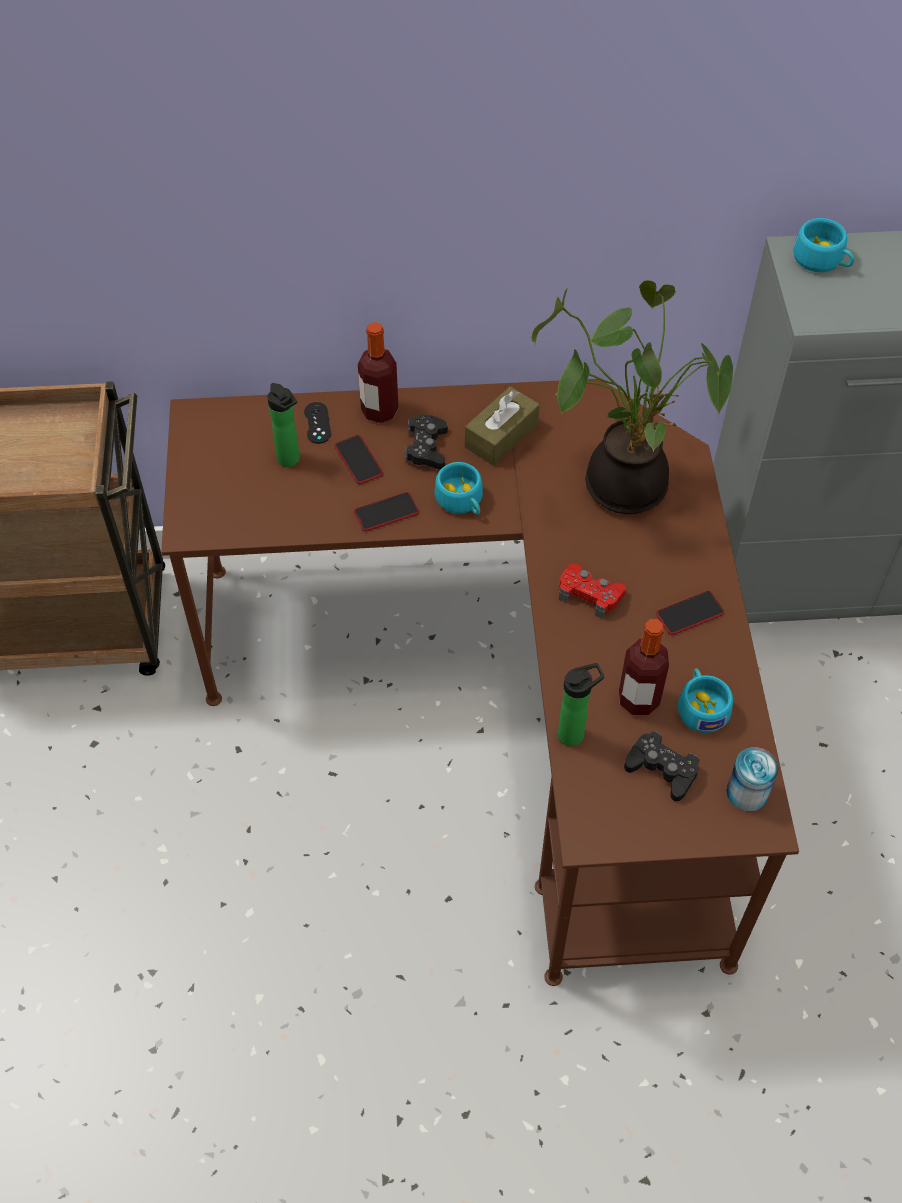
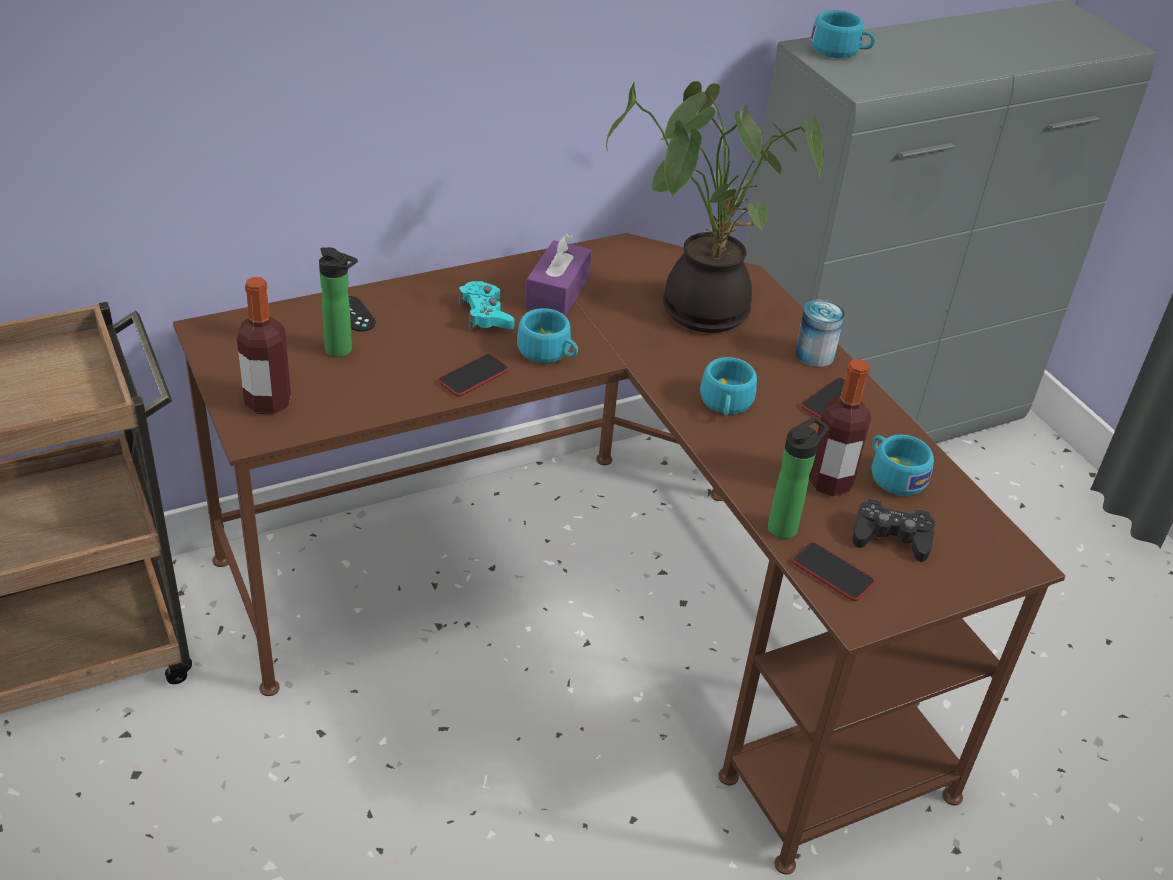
camera: 25 degrees left, 15 degrees down
(358, 460) = (418, 337): phone -> phone (832, 573)
(379, 411) = (418, 293): bottle -> bottle (268, 402)
(426, 448) = (485, 315): black game controller -> turquoise game controller
(501, 436) = (557, 292): brown tissue box -> purple tissue box
(590, 594) = (725, 404): red game controller -> turquoise cup
(747, 792) = (984, 537): can -> can (814, 354)

